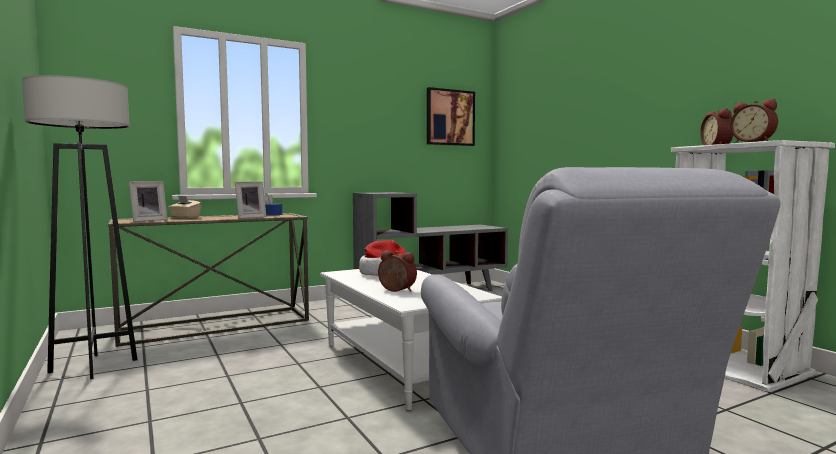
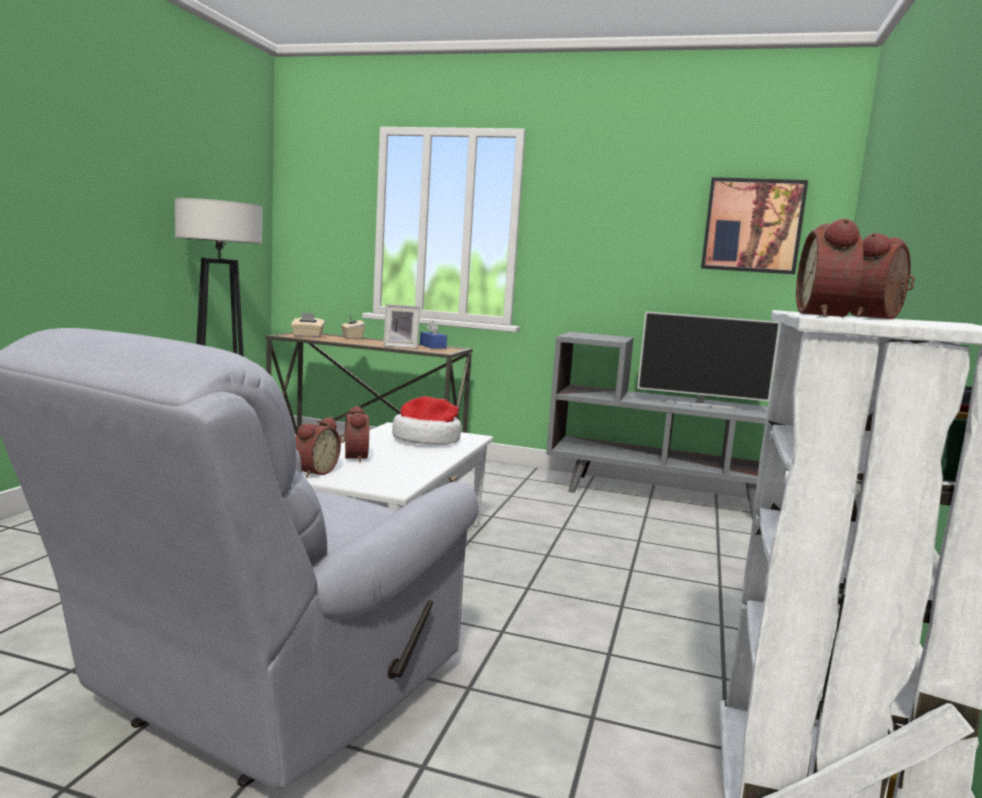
camera: 45 degrees right, 5 degrees up
(148, 220) = (307, 336): picture frame -> beige tissue box
(414, 301) = (313, 472): none -> alarm clock
(449, 228) = (700, 404): none -> television

